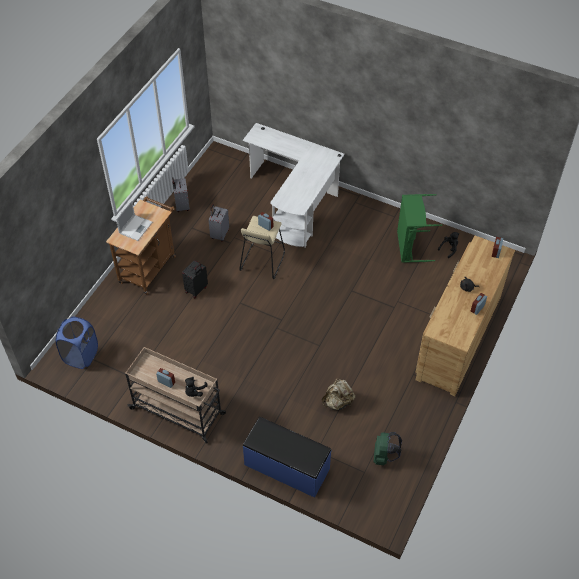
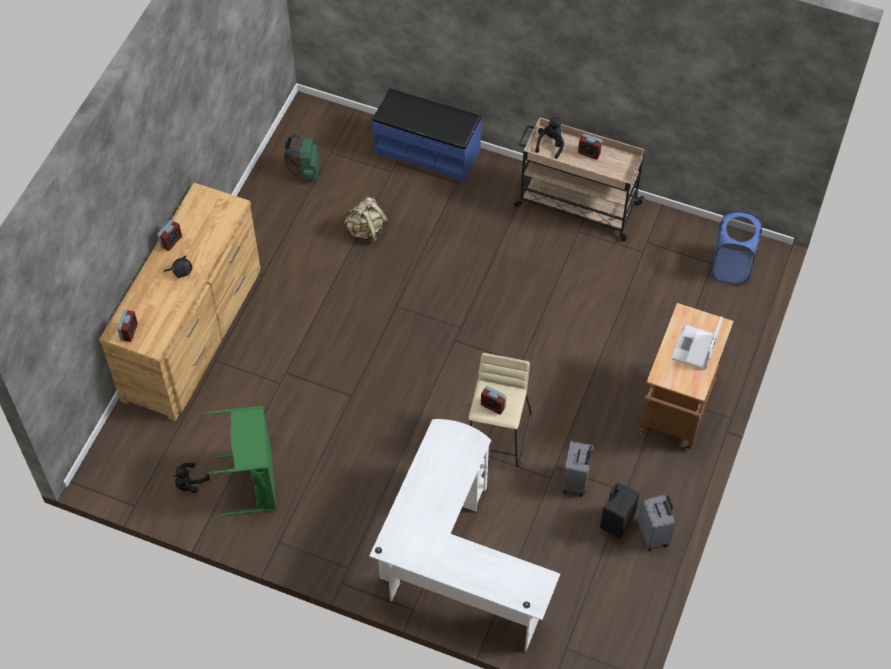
camera: 175 degrees right, 5 degrees up
(196, 290) = (591, 378): black suitcase -> black suitcase (616, 523)

